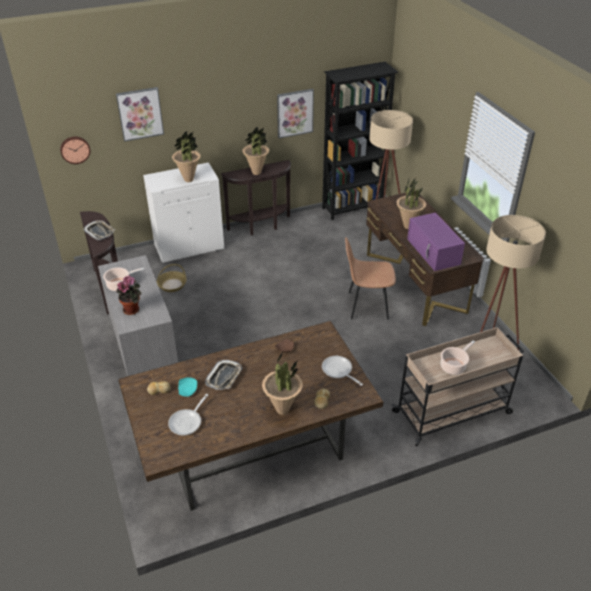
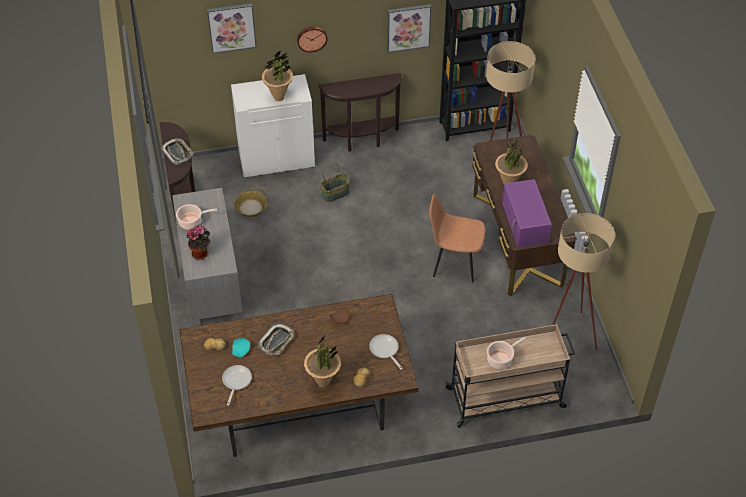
camera: 10 degrees right, 10 degrees up
(75, 149) = (159, 59): wall clock -> wall clock (311, 38)
(187, 422) = (236, 382): frying pan -> frying pan turned 150 degrees clockwise
(246, 266) = (335, 193): none -> basket
(256, 172) = (358, 88): potted plant -> none

